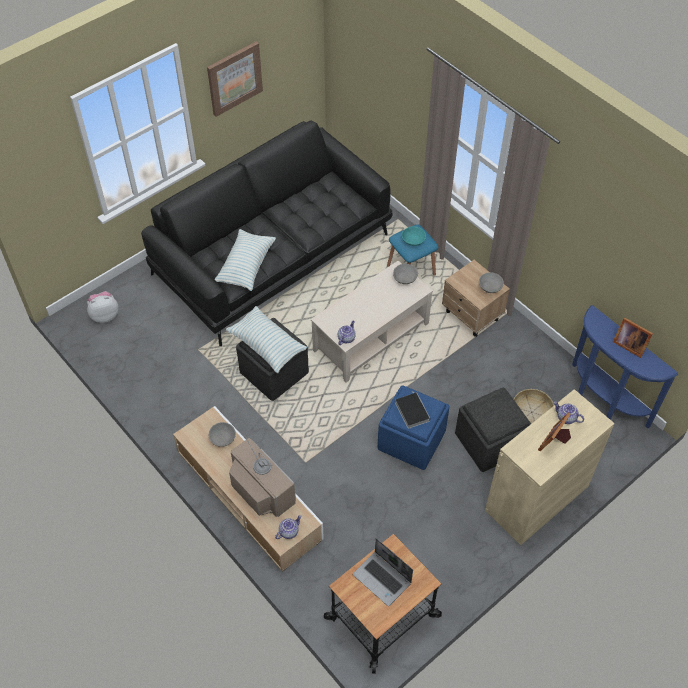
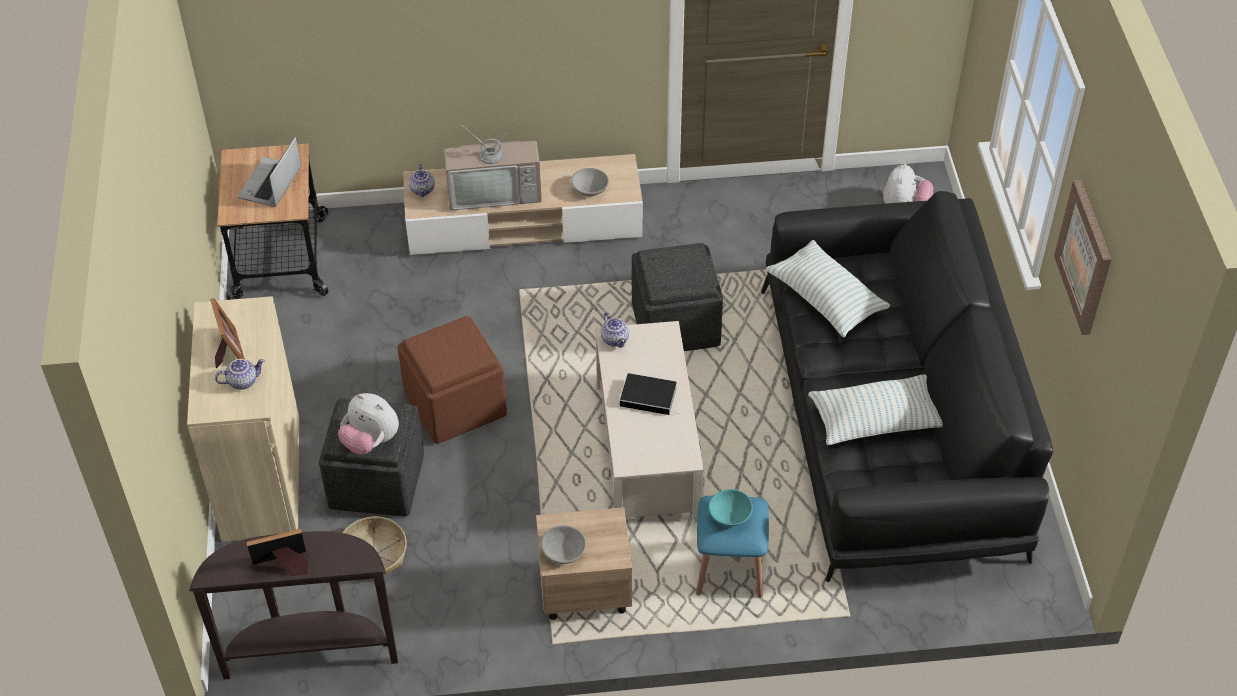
camera: 125 degrees right, 5 degrees down
(267, 345) = (674, 262): pillow -> pillow (874, 420)
(383, 579) = (270, 184): laptop -> laptop turned 60 degrees counterclockwise
(404, 278) = (662, 457): grey bowl -> none
(411, 411) = (451, 346): book -> book (650, 397)
(412, 440) = (454, 403): blue ottoman -> brown ottoman
(503, 405) = (371, 441): none -> plush toy
(602, 401) = (310, 651): blue console table -> brown console table

